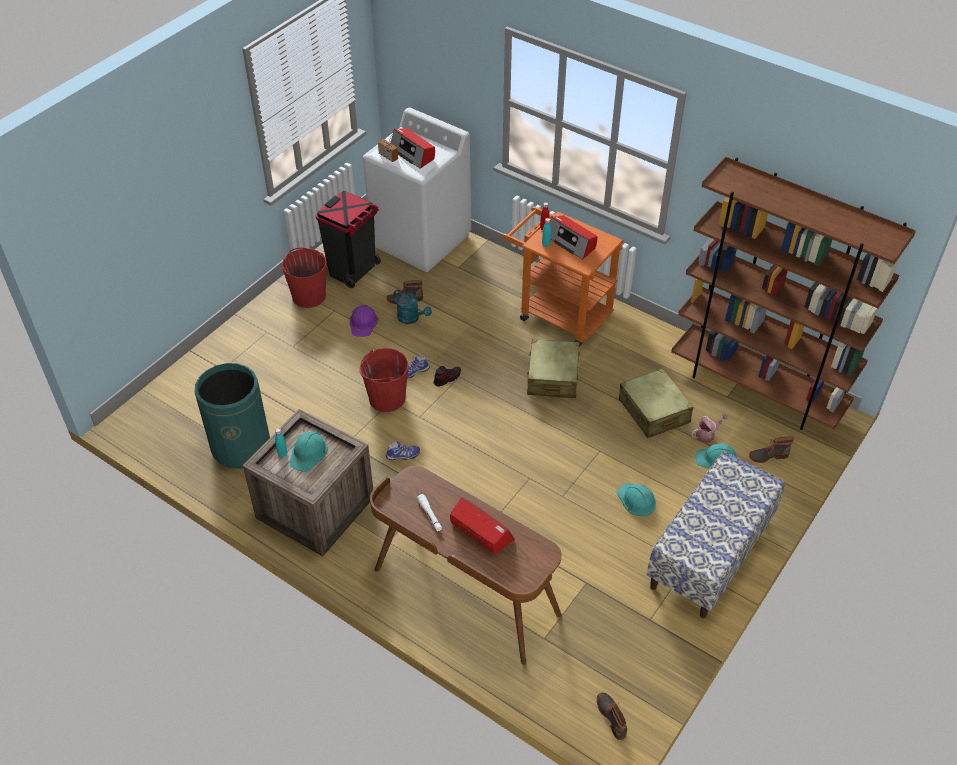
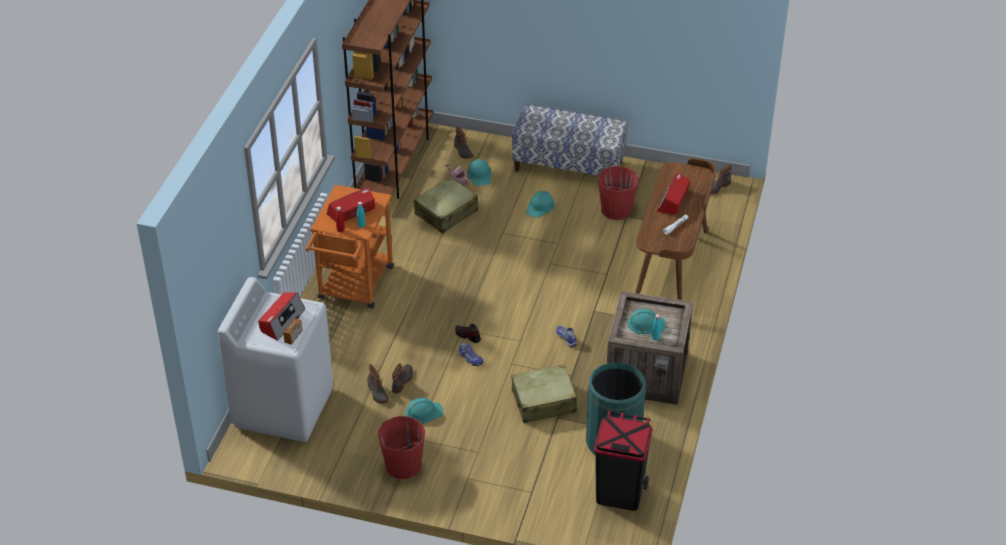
camera: 110 degrees left, 5 degrees down
(353, 271) = (351, 444): black trash can -> black trash can (619, 493)
(363, 323) = (423, 412): purple hard hat -> turquoise hard hat
(386, 398) = (510, 367): red bucket -> red bucket (616, 210)
(411, 318) = (402, 380): turquoise watering can -> boot
(552, 377) = (435, 274): beige suitcase -> beige suitcase (544, 401)
(571, 242) = (352, 211): radio -> radio turned 150 degrees counterclockwise

